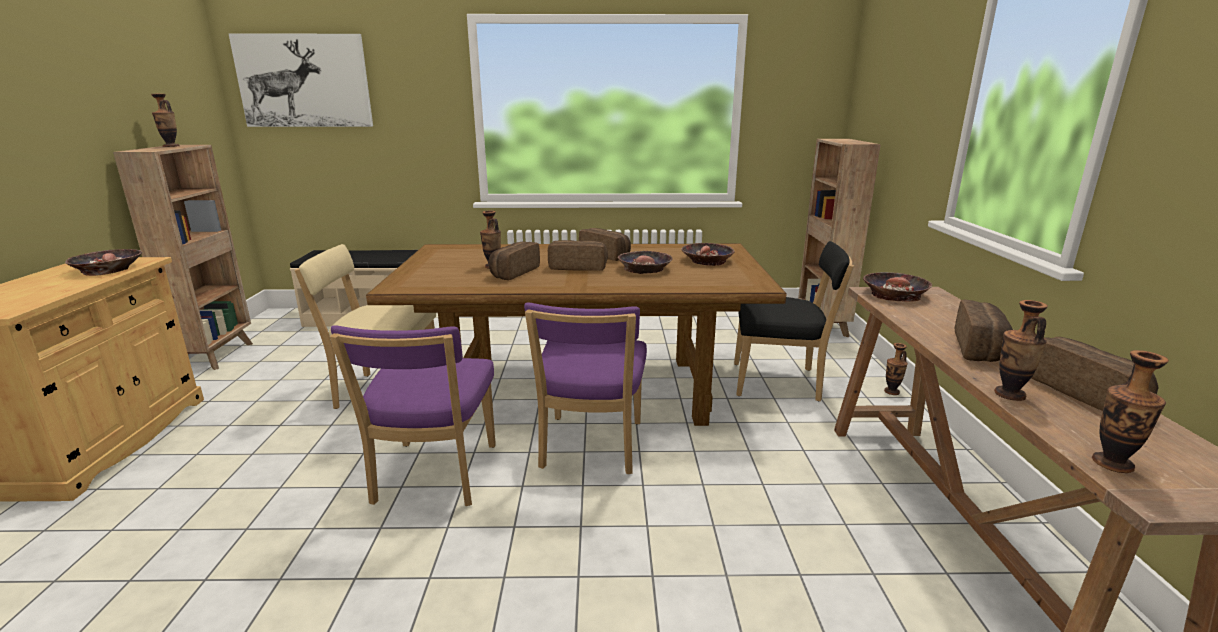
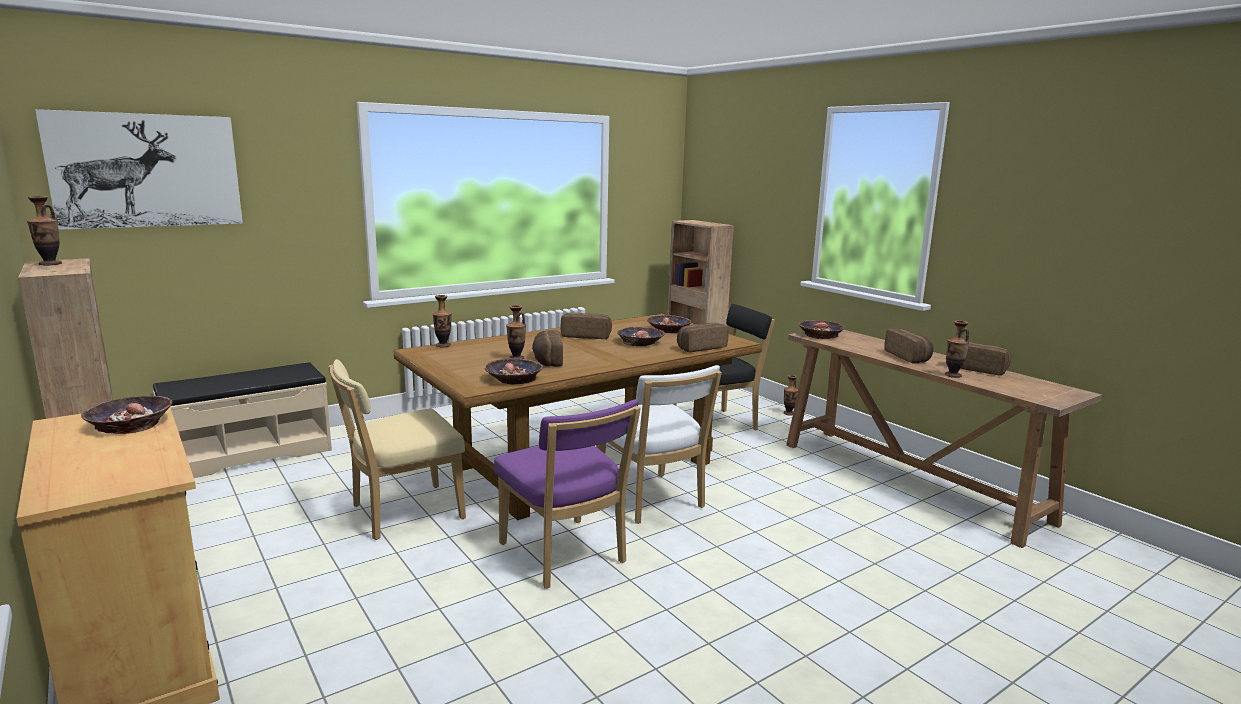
camera: 35 degrees left, 5 degrees down
(444, 284) = (514, 378): none -> bowl
(578, 267) = (588, 348): bread -> bread (700, 347)
(590, 448) = (652, 500): purple chair -> white chair
(1112, 464) = (1024, 393): vase -> vase (443, 345)

